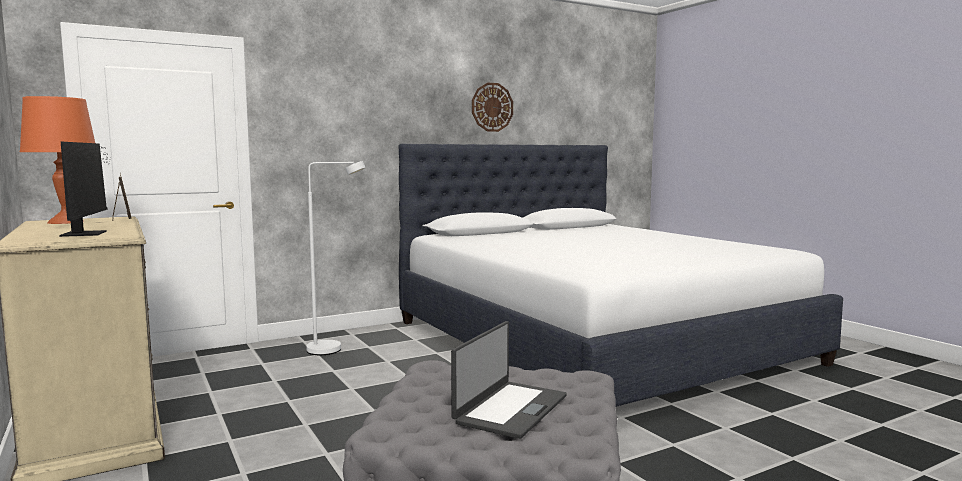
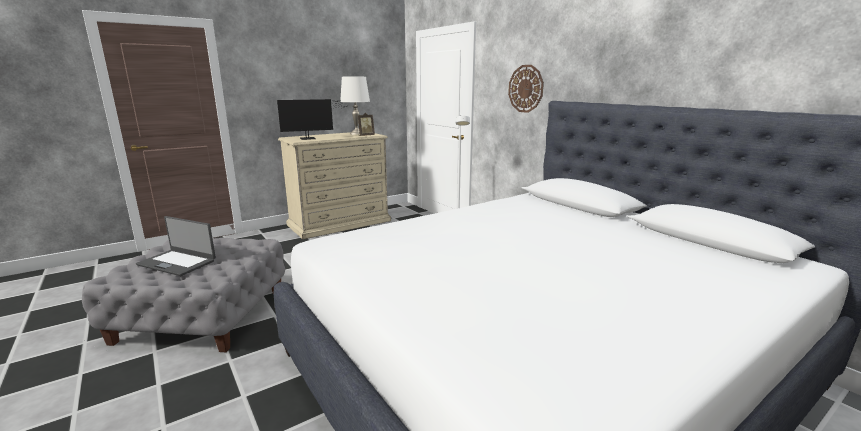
camera: 85 degrees right, 10 degrees up
(66, 222) = (357, 133): orange table lamp -> white table lamp
(492, 107) = (675, 55): wall clock -> wall clock (525, 88)

